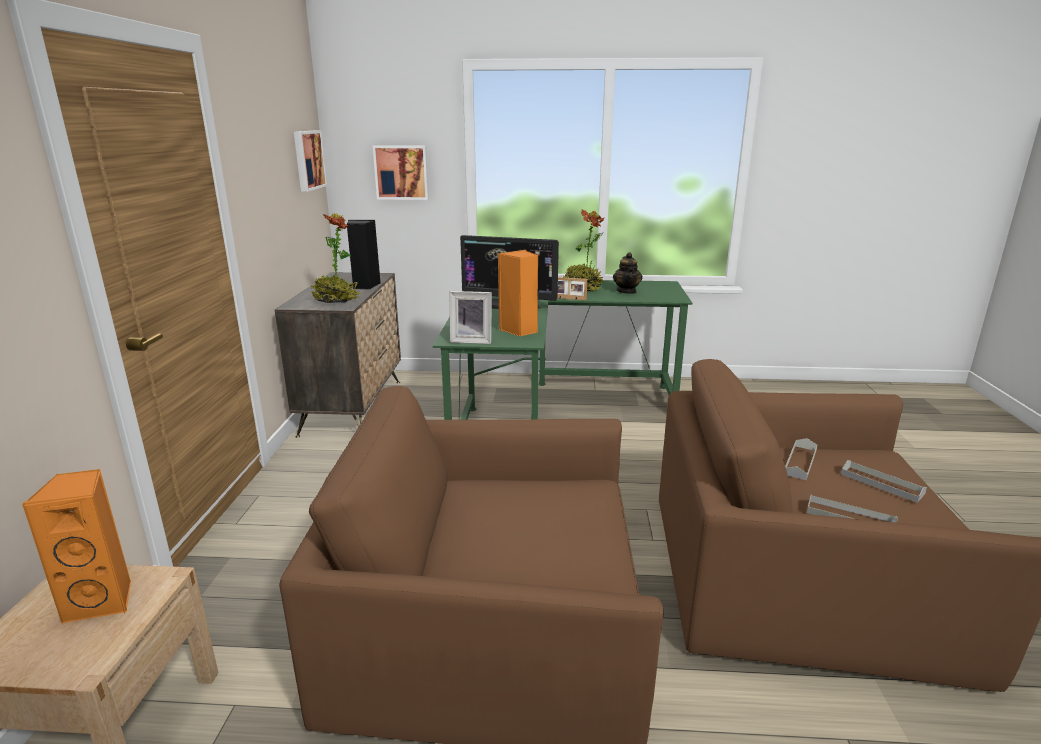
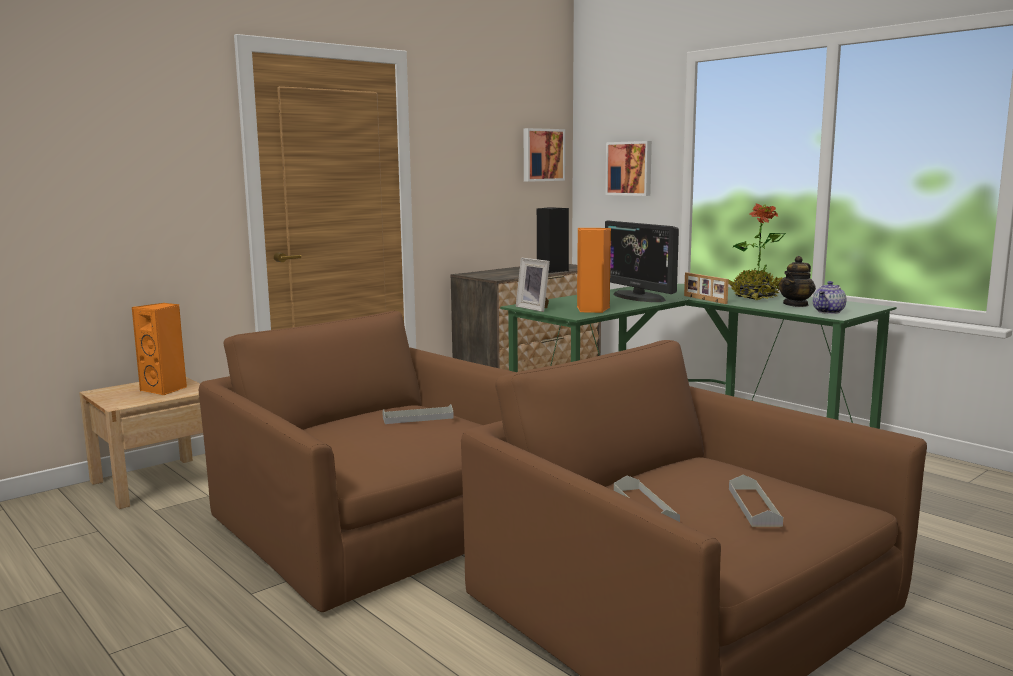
camera: 45 degrees right, 10 degrees down
(336, 300) = (503, 275): potted plant -> none
(663, 295) = (829, 312): none -> teapot
(800, 462) = (709, 471): grey tray -> grey tray (418, 418)

